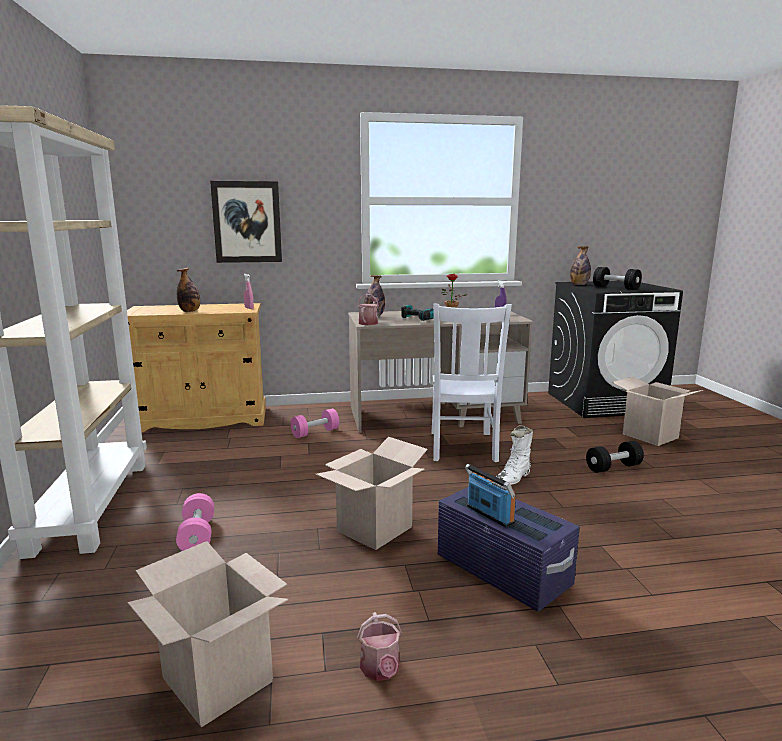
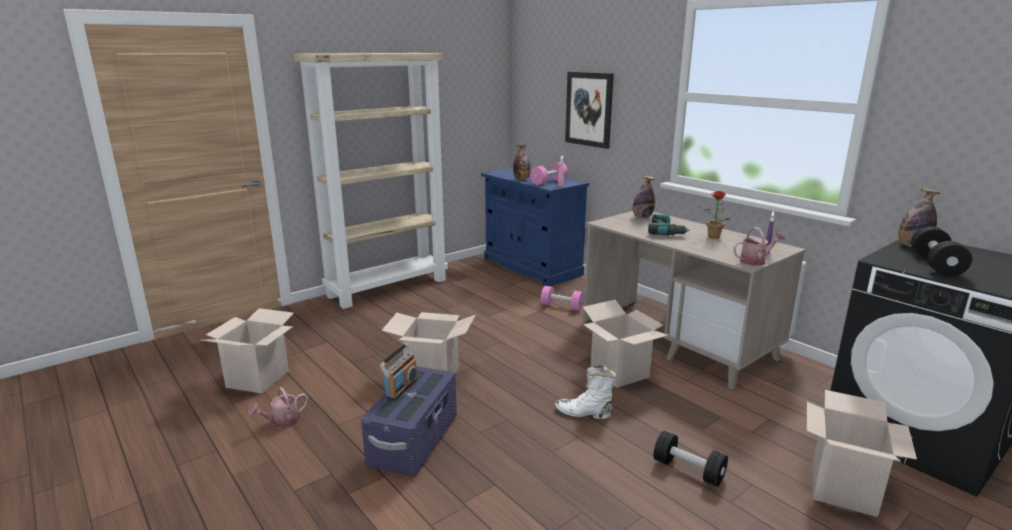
camera: 60 degrees right, 5 degrees up
(197, 536) = (378, 325): pink dumbbell -> pink dumbbell (549, 182)
(203, 419) = (531, 267): beige cabinet -> blue cabinet
(369, 322) = (609, 222): watering can -> watering can (755, 261)
(463, 447) = (619, 372): white chair -> cardboard box

